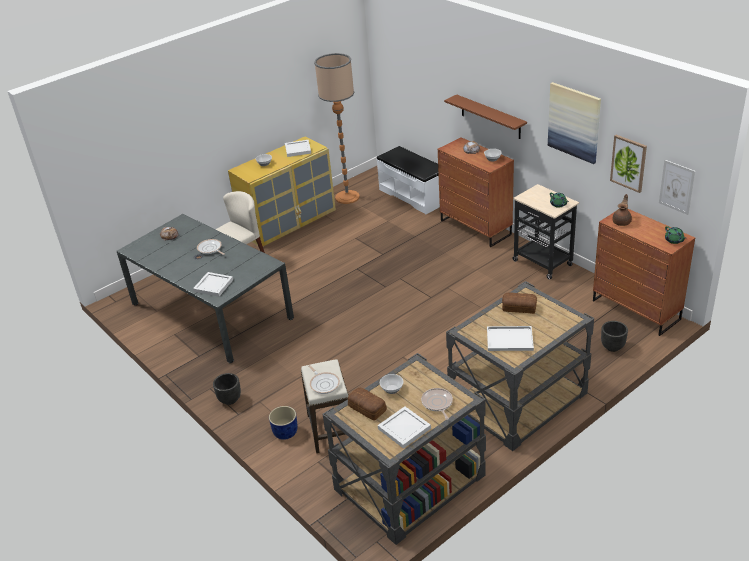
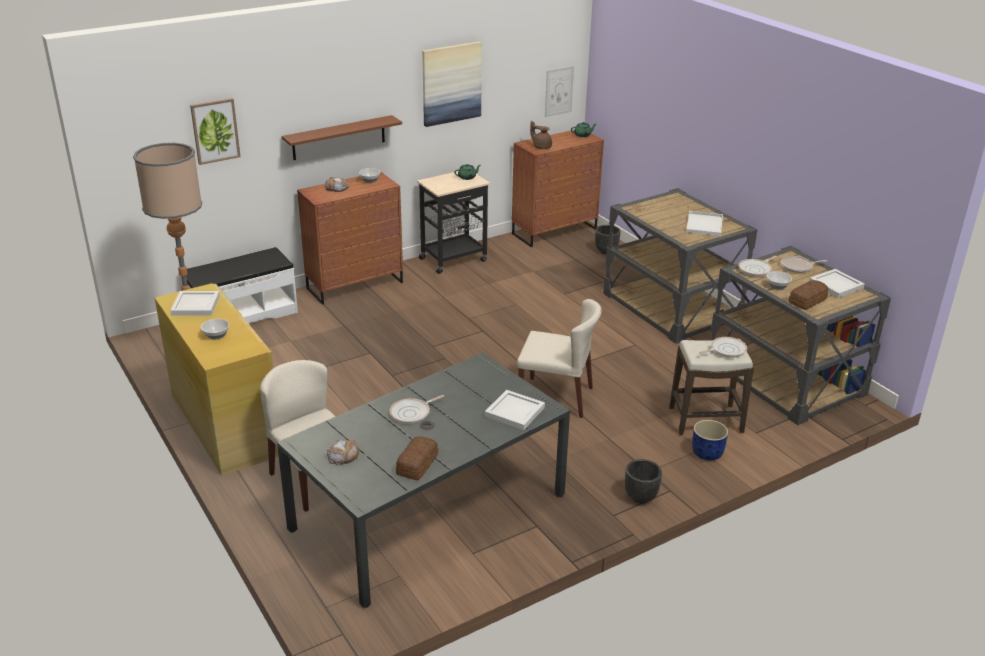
camera: 85 degrees left, 5 degrees down
(346, 346) = (556, 397): none -> beige chair
(421, 375) = (756, 269): none -> frying pan
(518, 307) = (653, 214): bread -> bread (416, 465)
(628, 163) = (512, 94): picture -> picture (215, 131)

